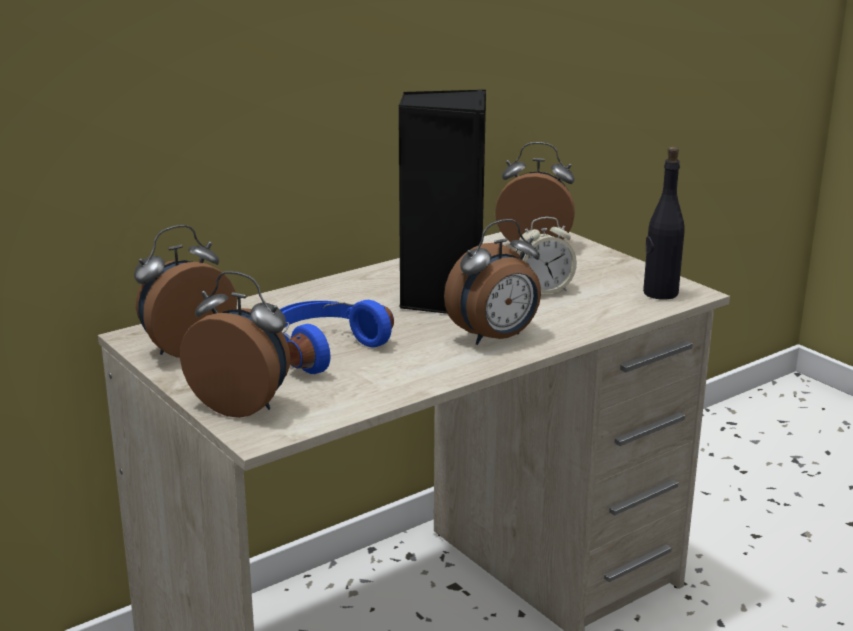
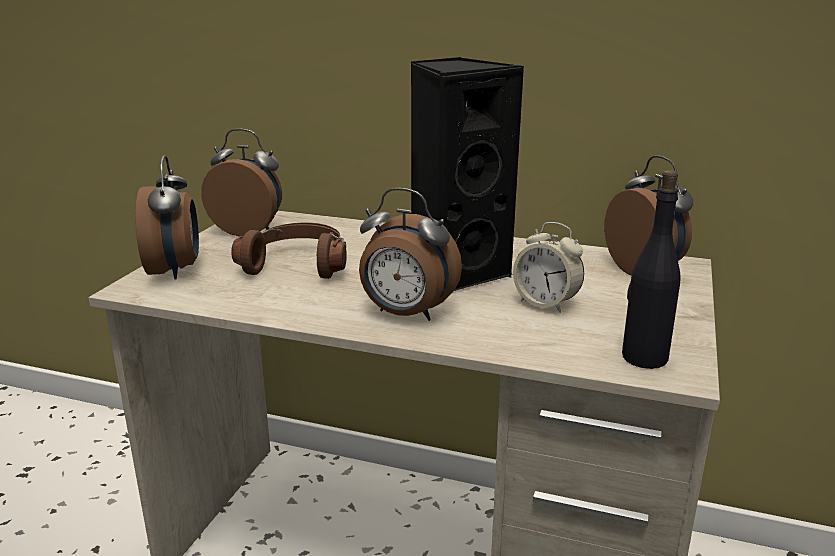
camera: 55 degrees right, 0 degrees up
(322, 349) = (298, 264): blue headphones -> brown headphones

